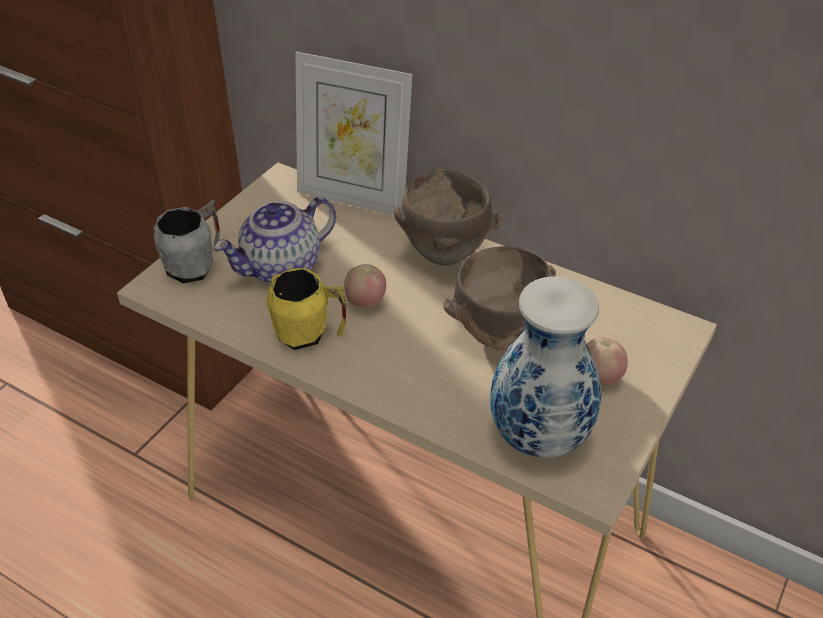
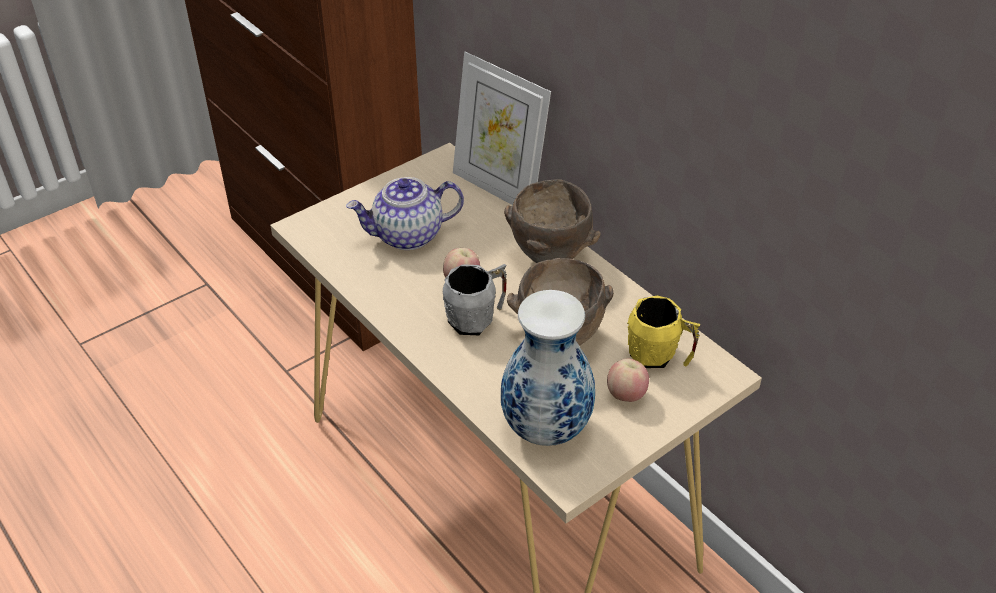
camera: 20 degrees right, 0 degrees up
(196, 264) = (341, 216): grey mug -> grey mug (477, 318)
(310, 333) = (404, 296): yellow mug -> yellow mug (659, 356)

